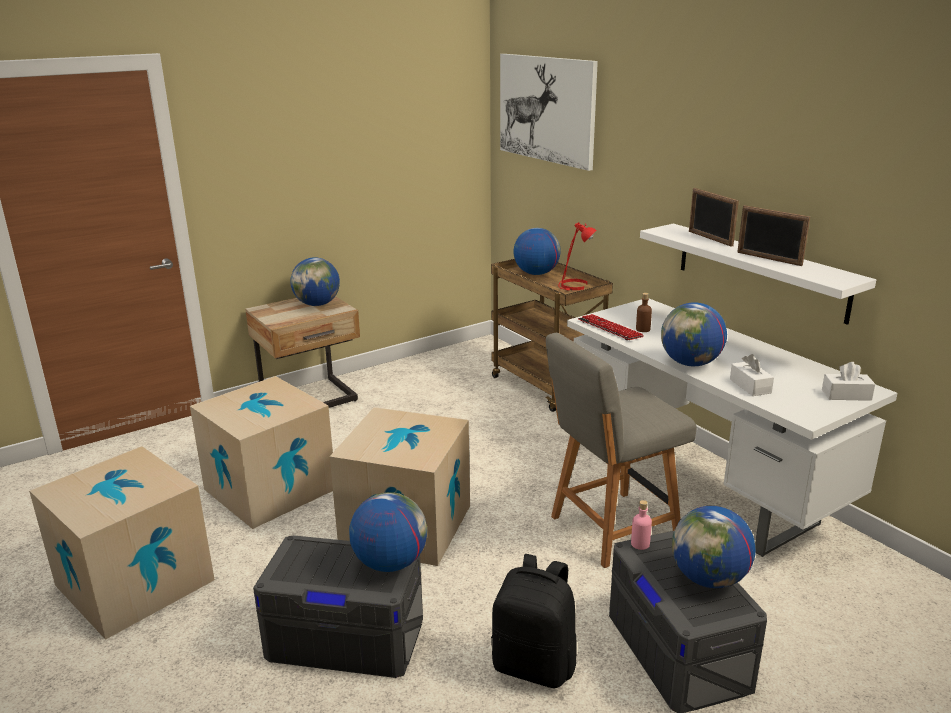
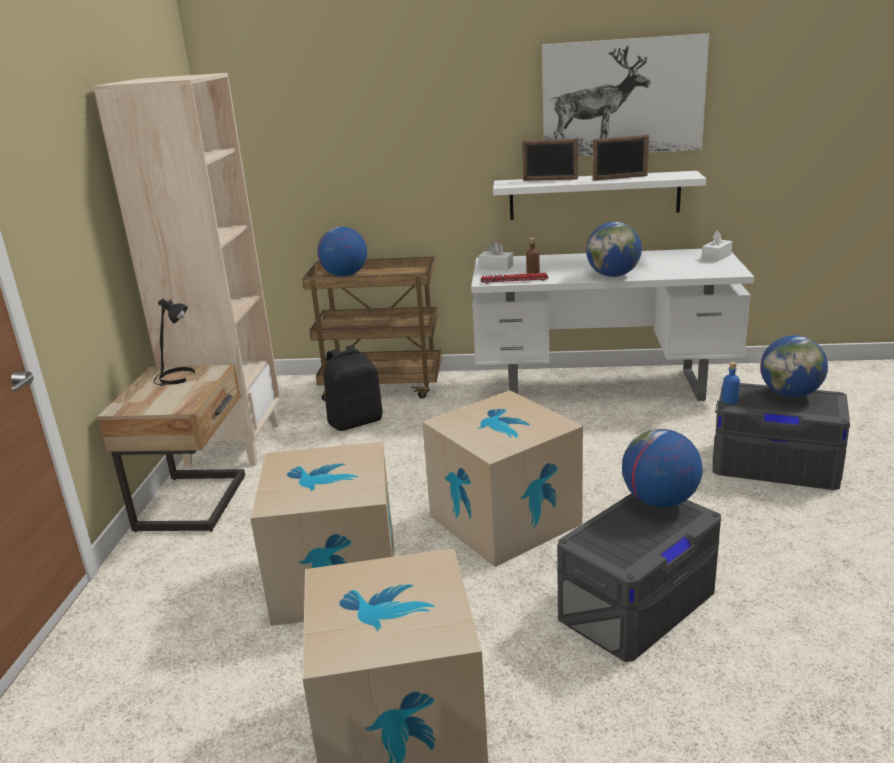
camera: 50 degrees left, 0 degrees up
(317, 304) = (176, 378): globe -> black table lamp
(393, 376) = (233, 444): none -> beige bookcase
(535, 665) = (749, 524): black backpack -> black backpack (356, 421)
(546, 109) = (300, 105): picture -> picture (622, 97)
(574, 286) = (399, 272): red table lamp -> none
(610, 529) = (616, 436): grey chair -> none
(640, 544) = (729, 401): pink bottle -> blue bottle
(750, 386) = (671, 272): white tissue box -> white tissue box (496, 267)

